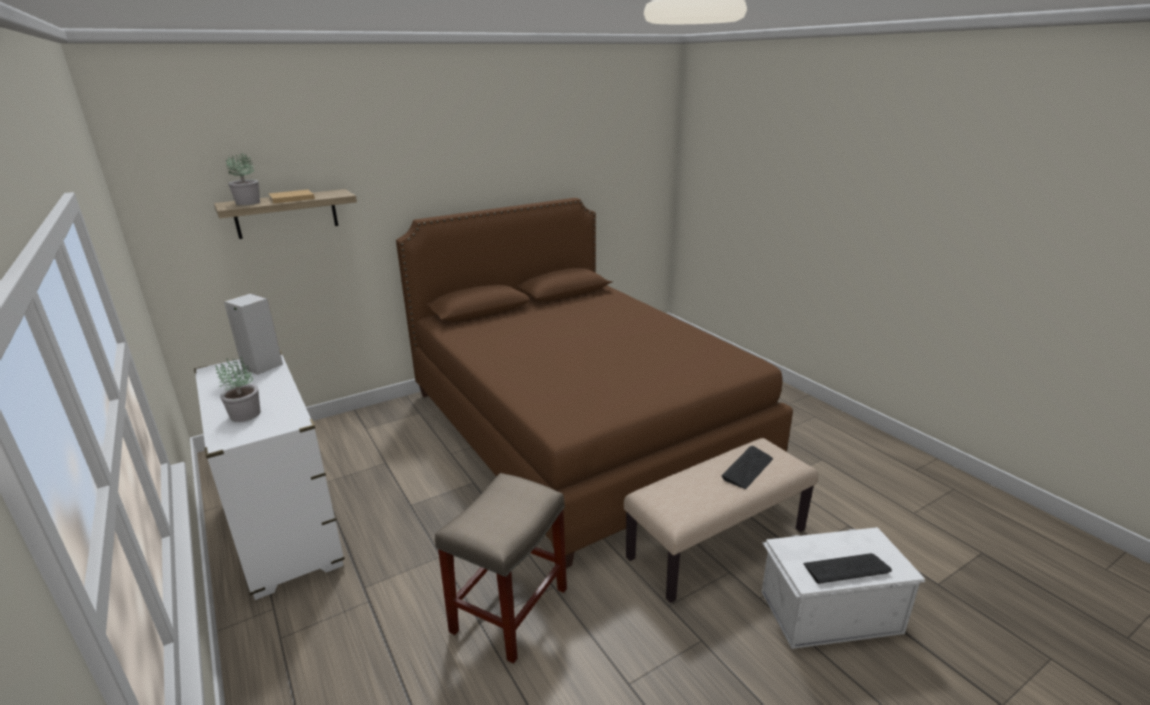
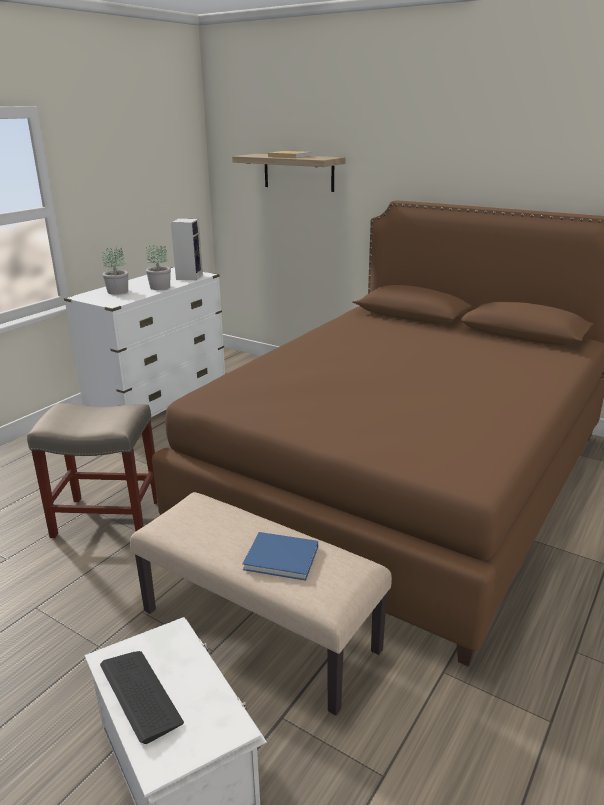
camera: 65 degrees right, 0 degrees up
(248, 203) = (263, 155): potted plant -> potted plant (160, 287)
(747, 468) = (283, 558): keyboard -> blue book

